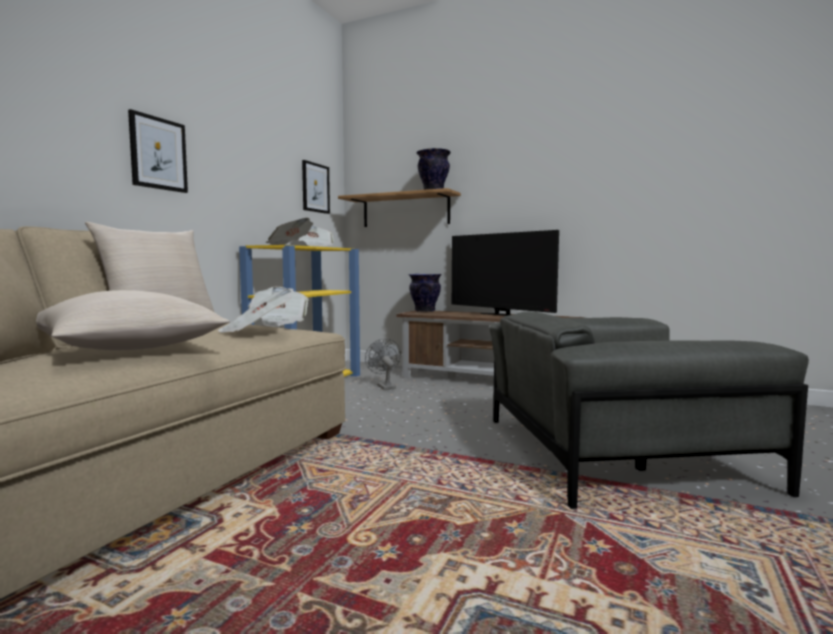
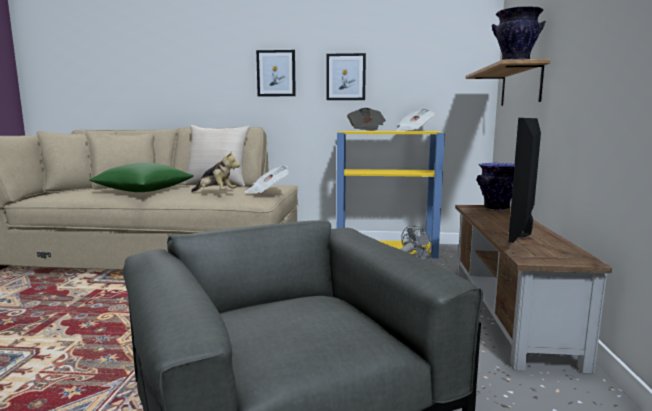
camera: 70 degrees right, 5 degrees up
(128, 348) = (144, 191): beige pillow -> green pillow
(257, 330) = (215, 193): newspaper -> plush toy
(315, 188) = (444, 71): picture -> picture (346, 77)

